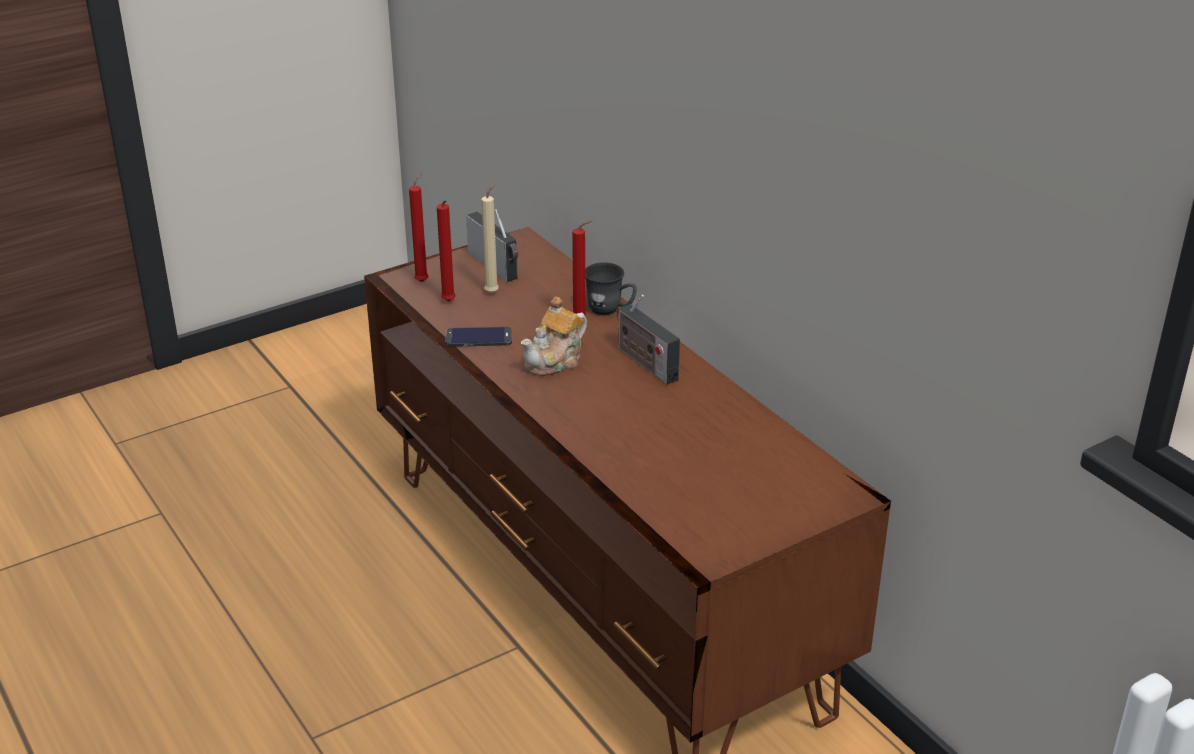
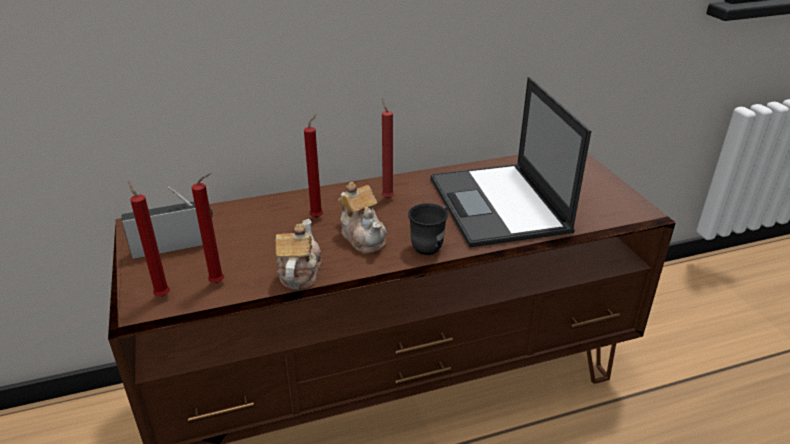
camera: 75 degrees left, 0 degrees up
(479, 338) = (299, 272): phone -> teapot
(493, 292) = (221, 253): beige candle -> none
(610, 310) = (299, 199): grey mug -> grey mug (430, 244)
(644, 363) = (387, 197): radio -> red candle
(666, 442) = (499, 205): none -> laptop

